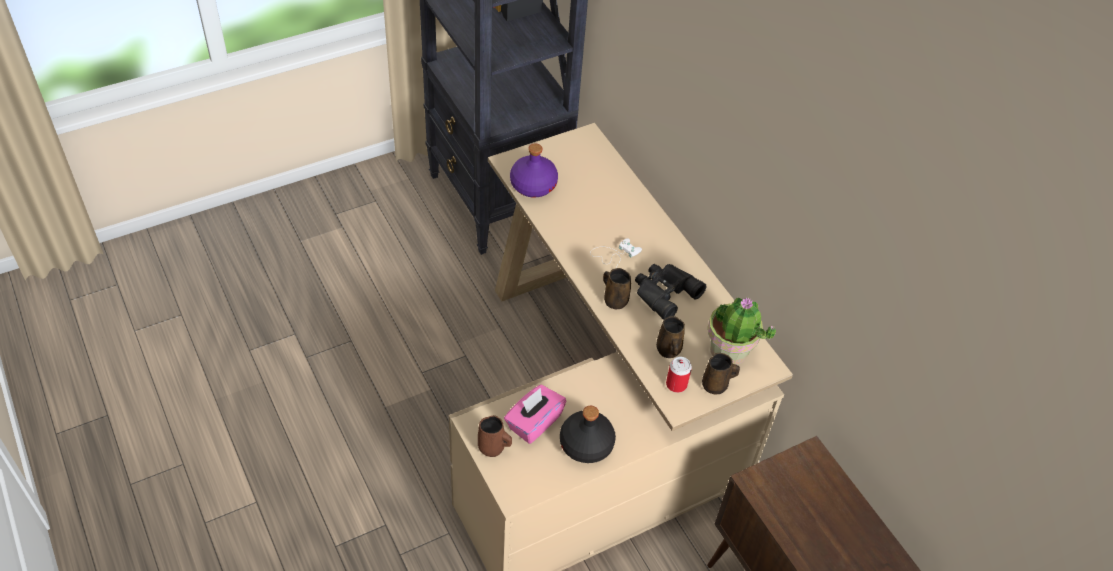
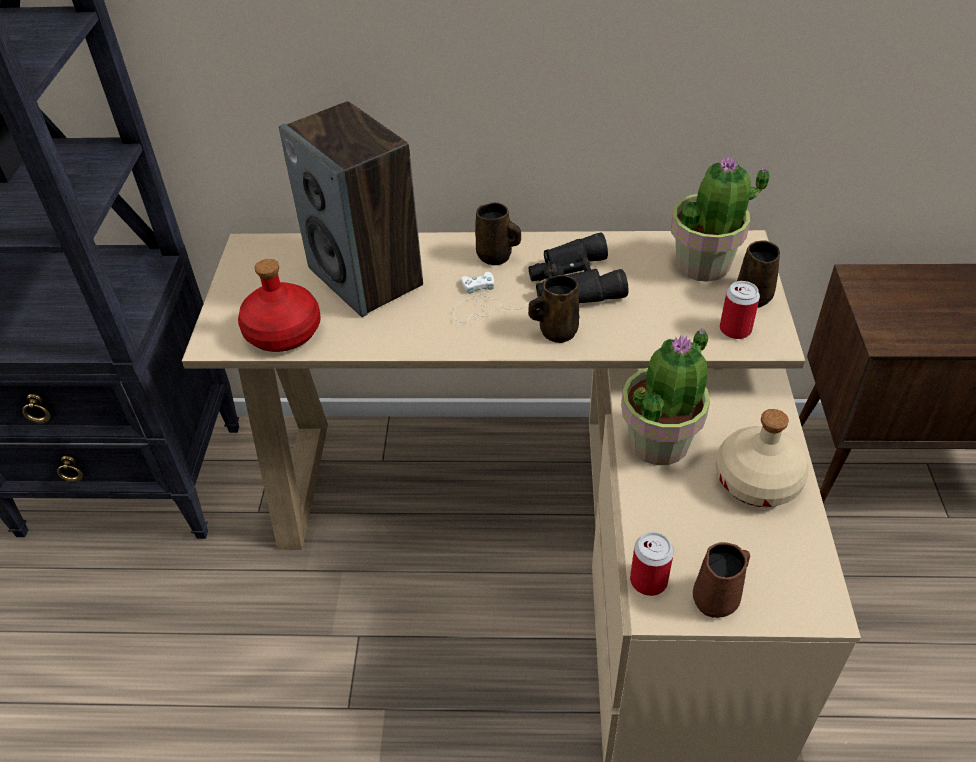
camera: 55 degrees left, 5 degrees down
(486, 414) = (648, 580): none -> can
(532, 185) = (282, 333): purple bottle -> red bottle
(534, 422) = (691, 526): pink tissue box -> none
(585, 444) = (757, 481): black bottle -> beige bottle
(586, 389) = (660, 442): none -> potted plant
(600, 197) = (366, 277): none -> speaker
(668, 351) = (674, 315): brown mug -> brown mug (496, 257)

